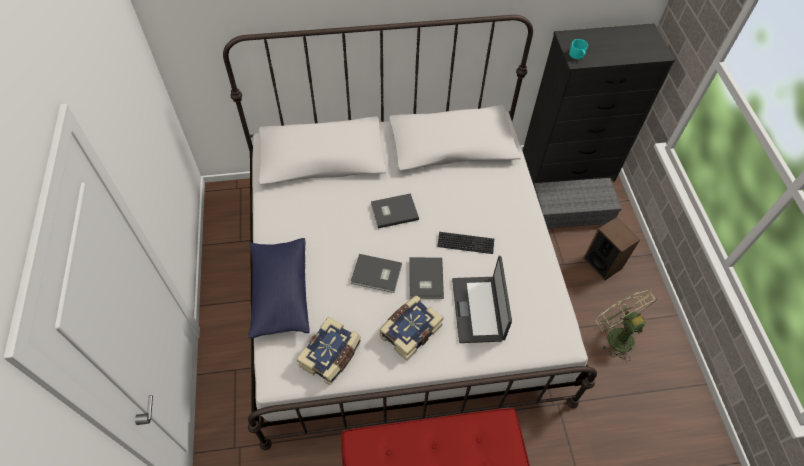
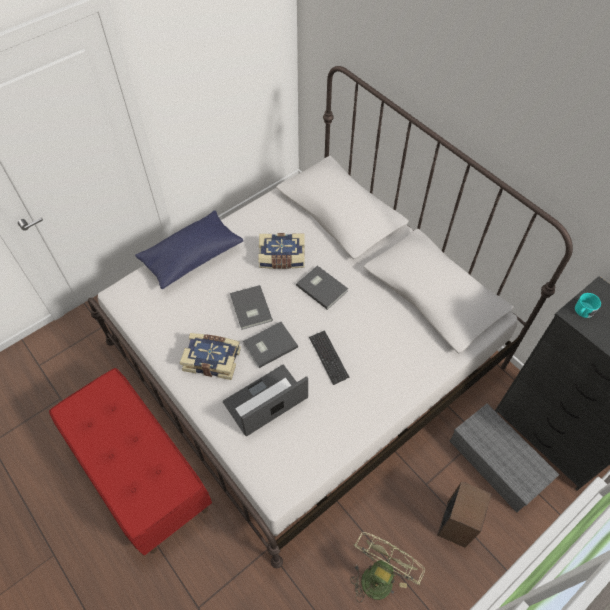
camera: 60 degrees right, 0 degrees up
(331, 355) = (158, 317): book -> book (282, 257)

